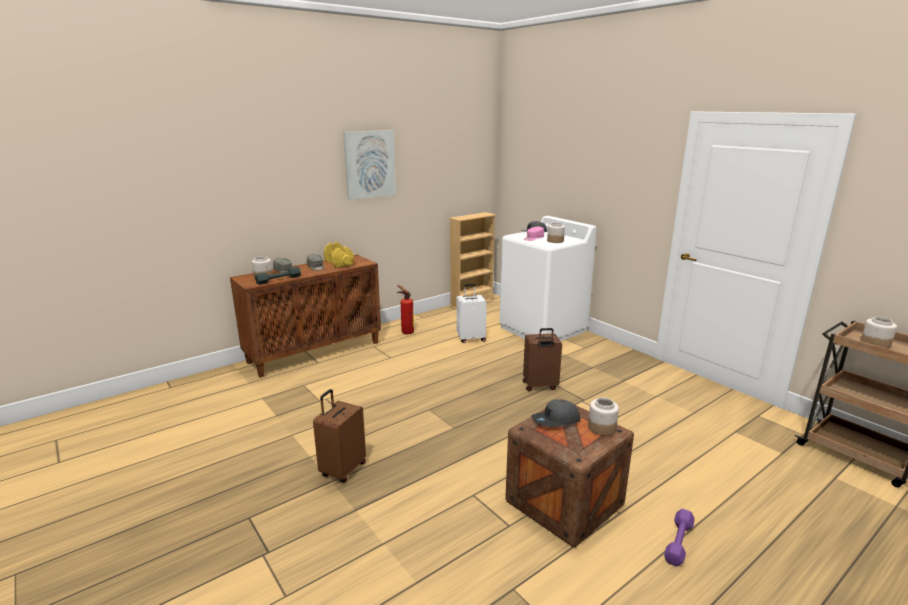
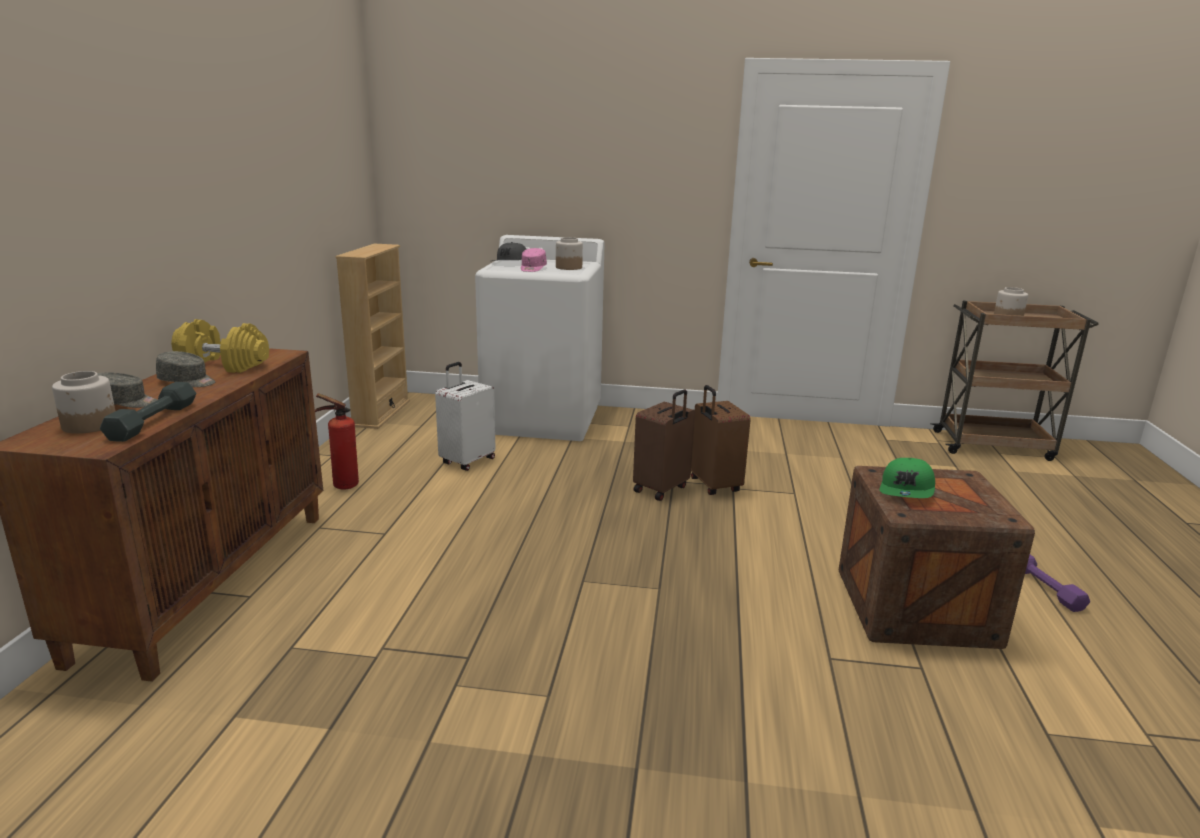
camera: 45 degrees left, 0 degrees up
(342, 470) = (620, 739): brown suitcase -> brown suitcase (713, 486)
(369, 164) = (216, 141): picture -> none
(556, 421) = (907, 490): grey cap -> green cap
(601, 428) = (953, 478): jar -> none

